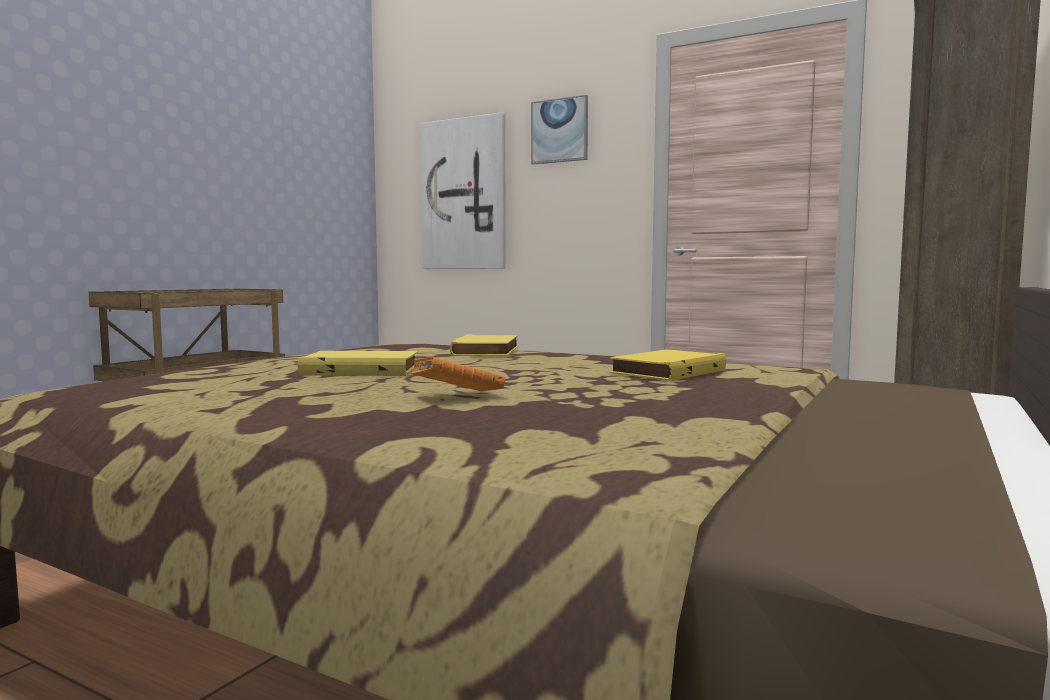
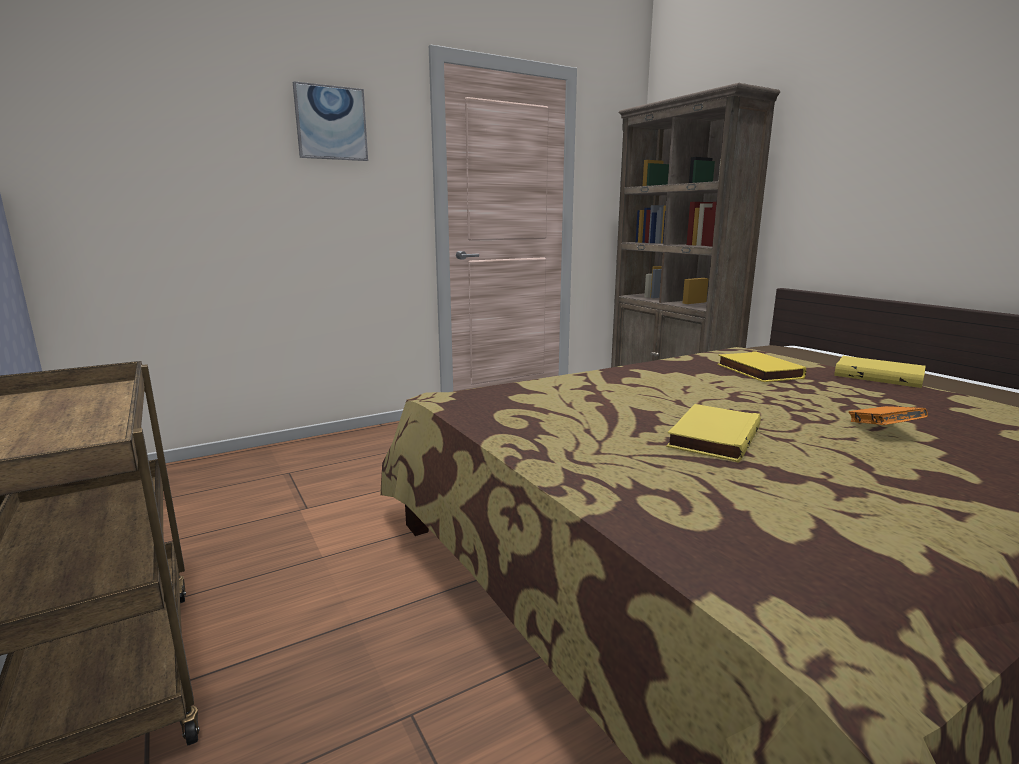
camera: 60 degrees left, 10 degrees up
(464, 194) = (197, 185): picture -> none
(488, 351) = (588, 385): yellow book -> yellow book (879, 376)

